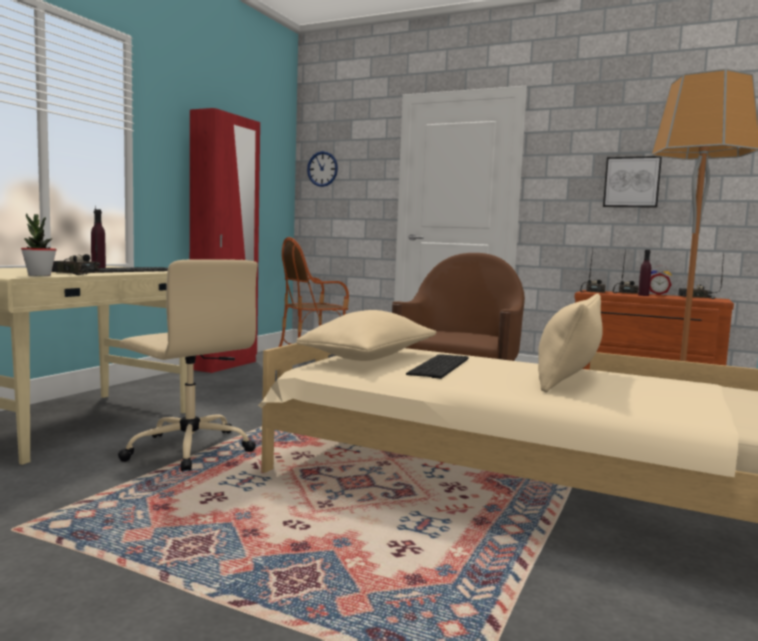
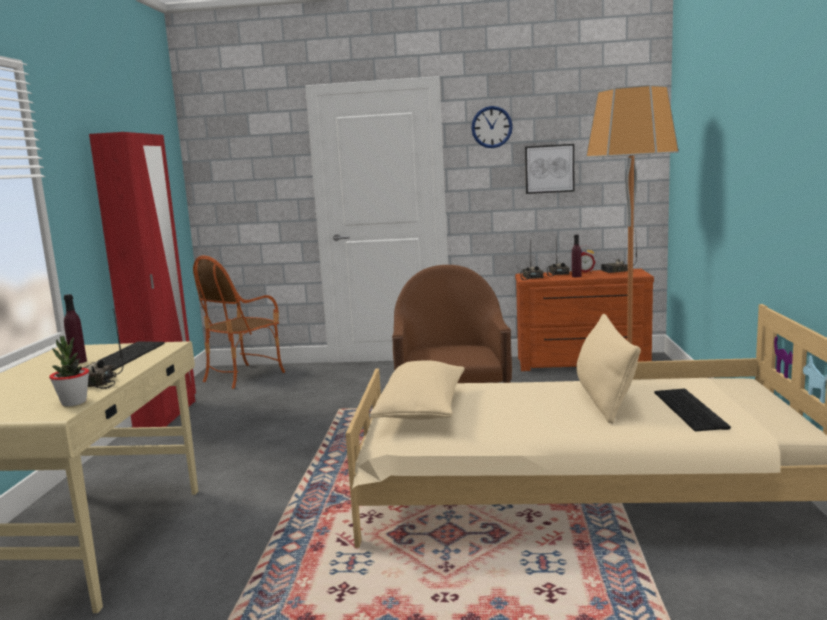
camera: 20 degrees left, 5 degrees up
(189, 449) = (253, 539): beige office chair -> none
(322, 169) = (218, 169): wall clock -> wall clock (491, 127)
(441, 366) = (495, 407): keyboard -> keyboard (692, 409)

